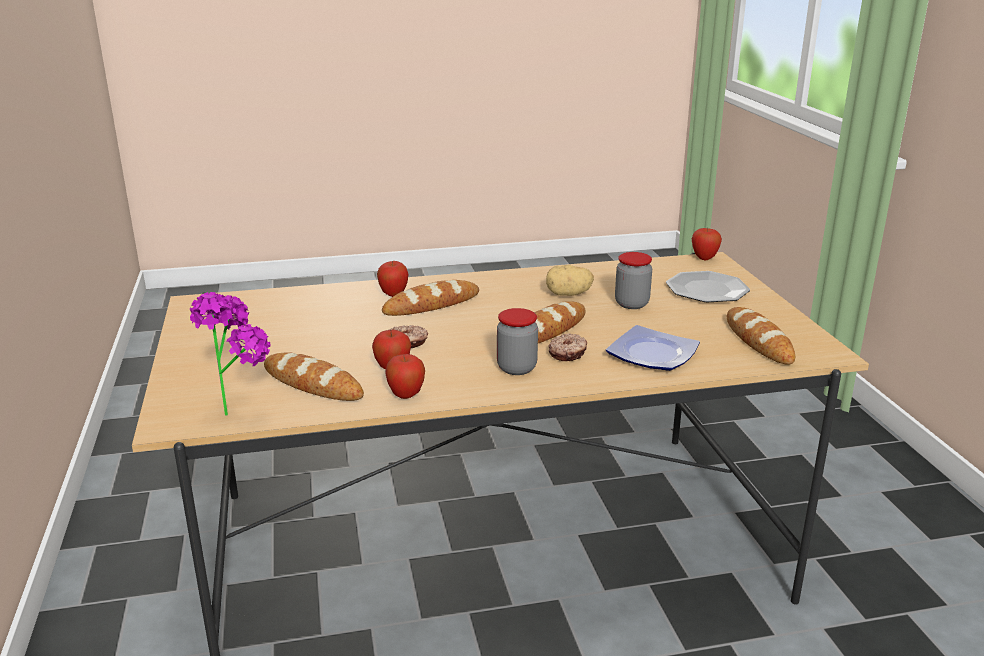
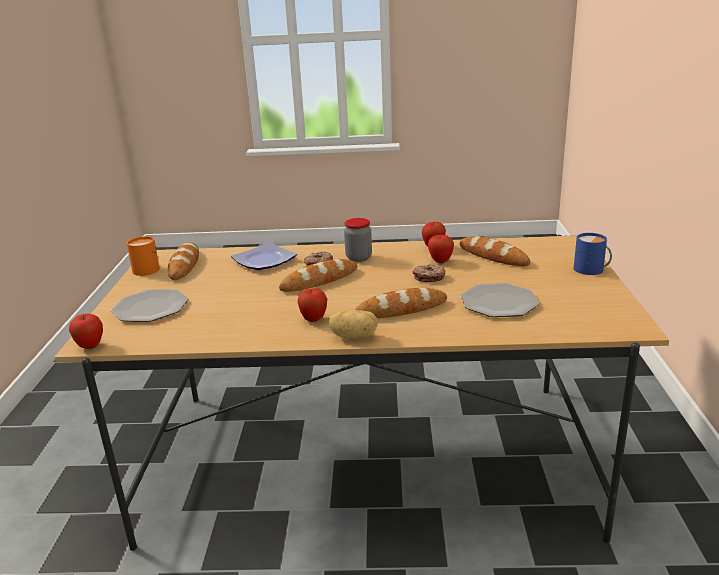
camera: 165 degrees left, 0 degrees up
(181, 368) = (591, 270): none -> blue mug
(241, 409) = (533, 246): potted plant -> none
(322, 318) = (499, 302): none -> plate
(393, 294) = (435, 323): apple -> apple (313, 319)
(568, 294) = (274, 311): potato -> potato (354, 337)
(631, 304) = (231, 298): jar -> none
(800, 332) = (146, 269): none -> orange mug

